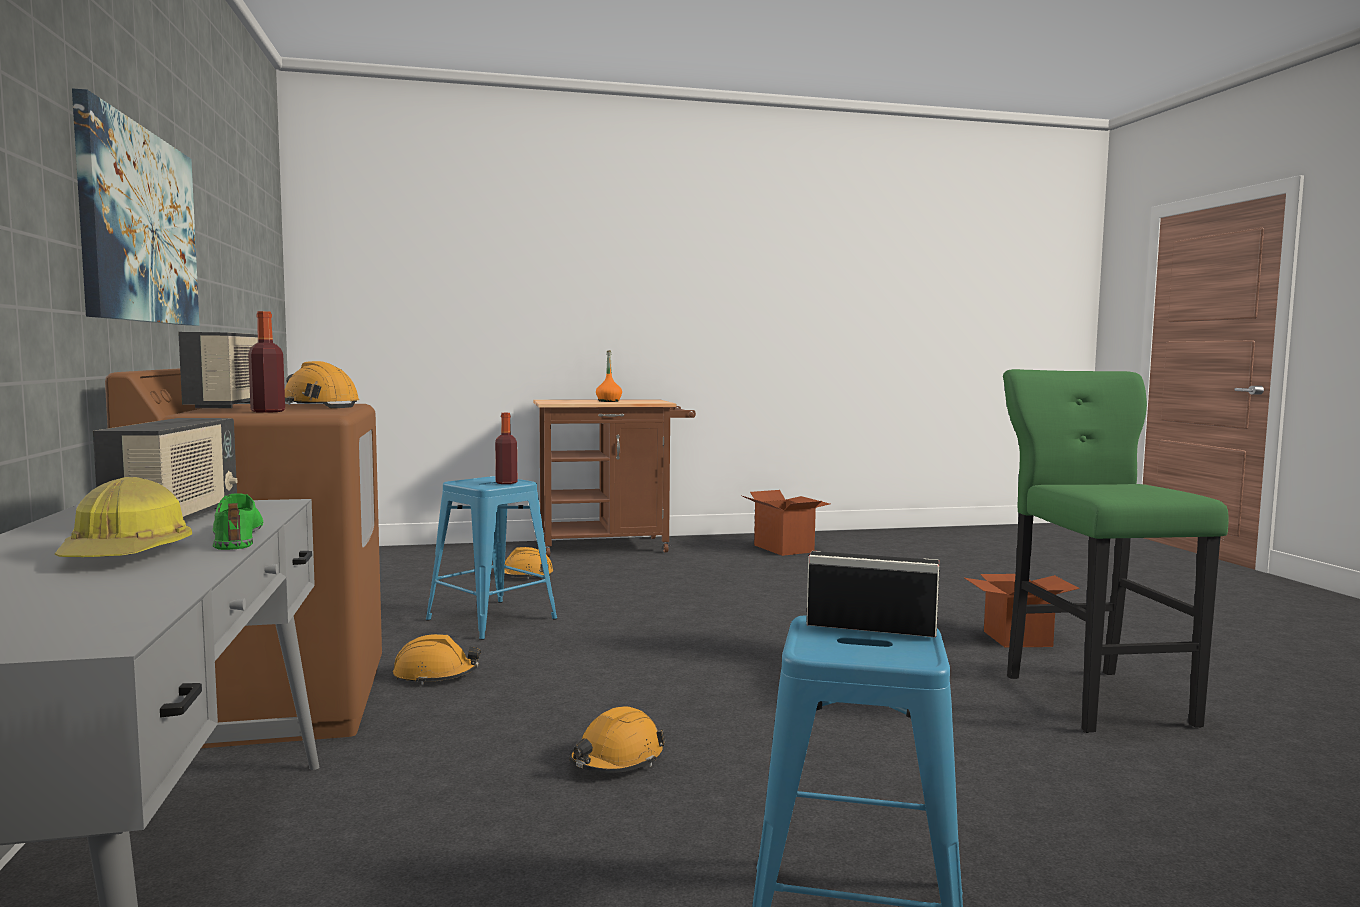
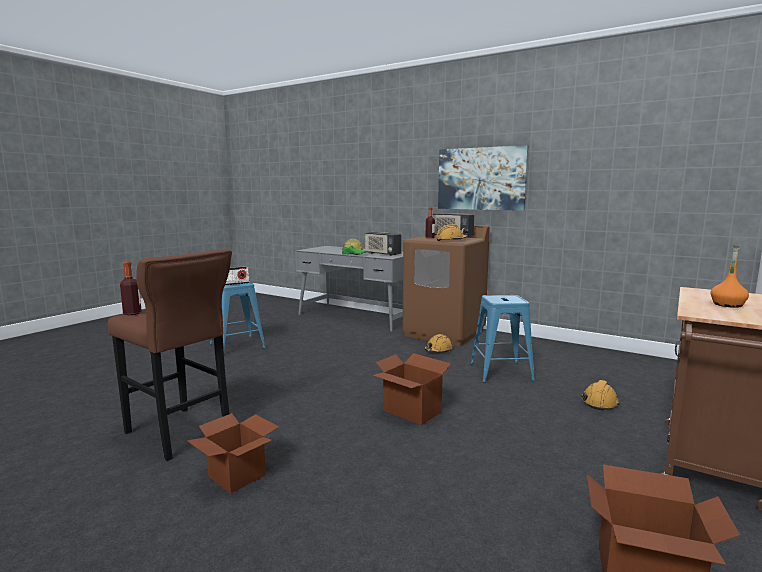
camera: 135 degrees right, 5 degrees up
(506, 483) = (495, 299): bottle -> bottle (132, 313)
(616, 760) = (332, 351): orange hard hat -> none
(731, 624) = (411, 412): none -> cardboard box
(1093, 696) = (180, 434): green stool -> brown stool

